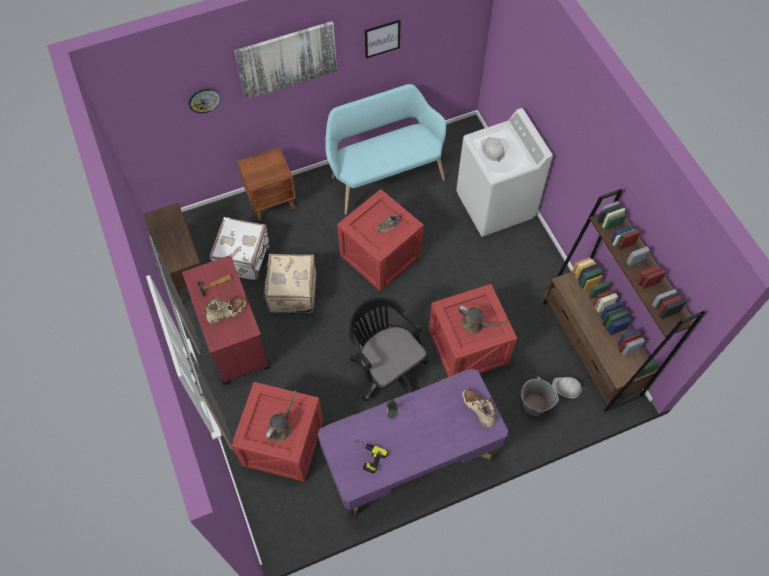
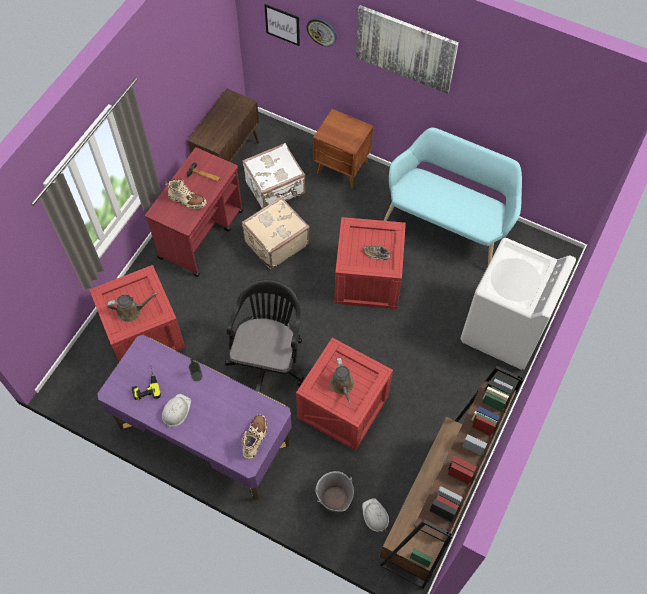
camera: 50 degrees right, 0 degrees up
(382, 38) = (504, 96): picture -> picture (282, 24)
(492, 150) = (511, 269): white hard hat -> white hard hat (176, 411)

